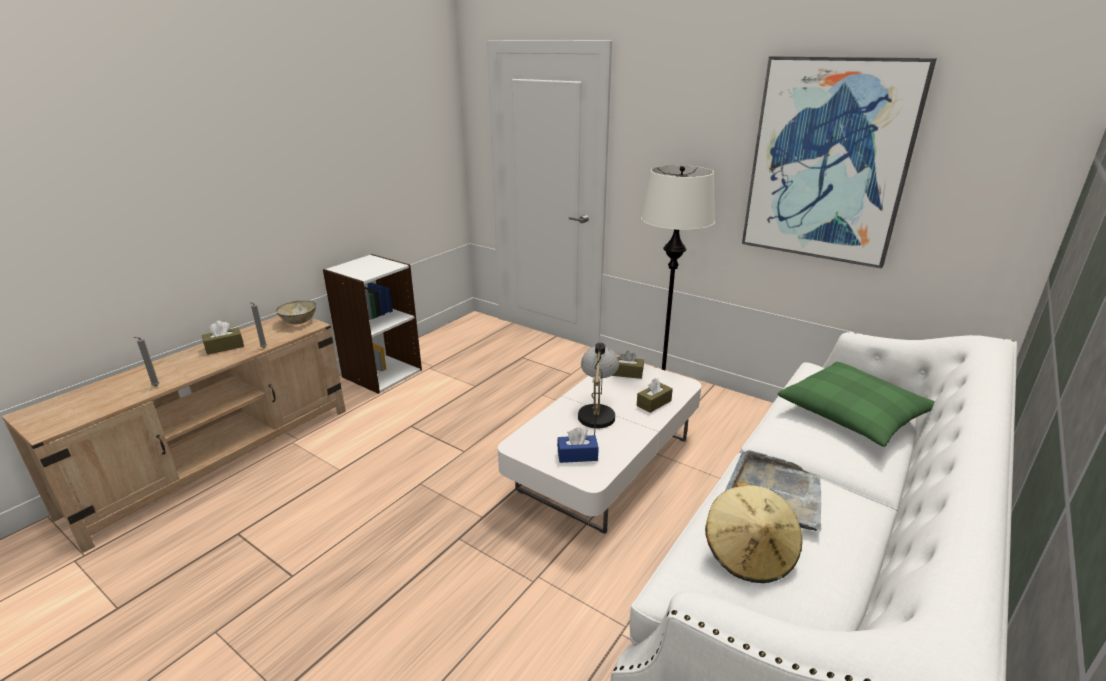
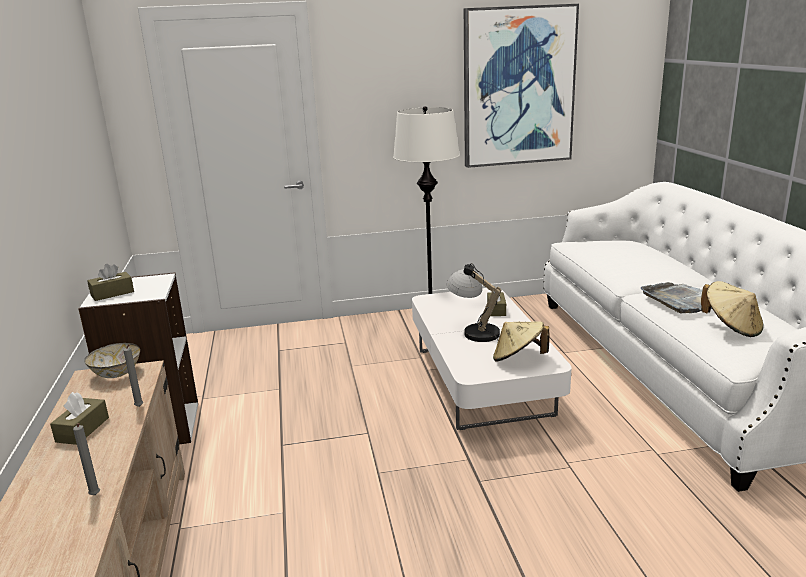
camera: 45 degrees left, 5 degrees down
(577, 455) = (518, 358): blue tissue box -> beige hat
(626, 373) = (442, 302): brown tissue box -> brown tissue box (112, 293)
(853, 414) = (634, 254): green pillow -> none

